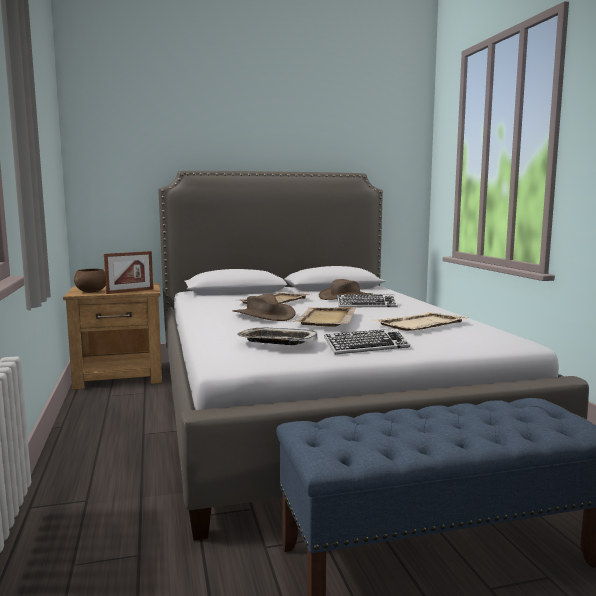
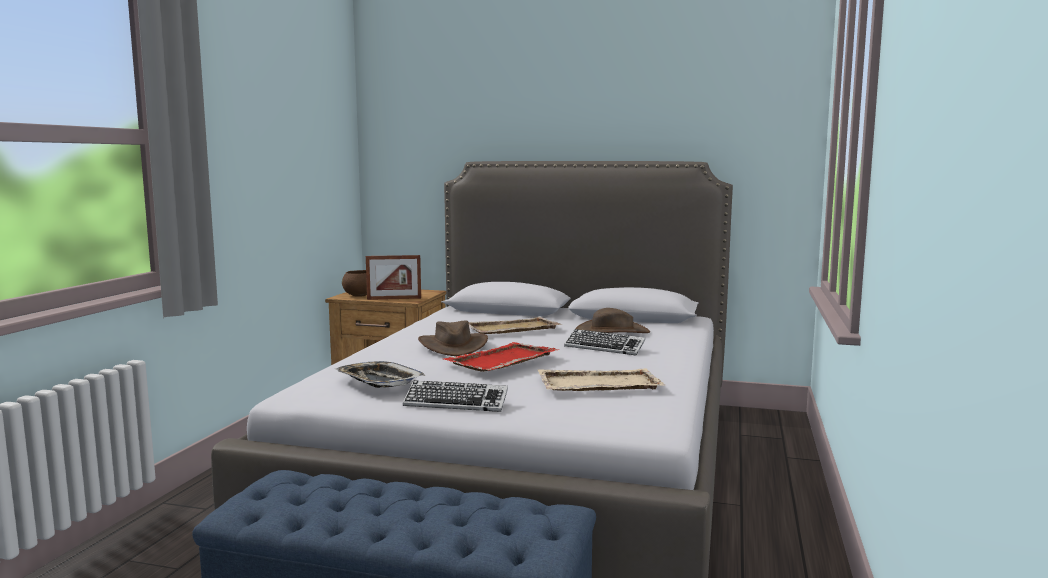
camera: 30 degrees right, 0 degrees up
(326, 319) = (501, 360): beige tray -> red tray

